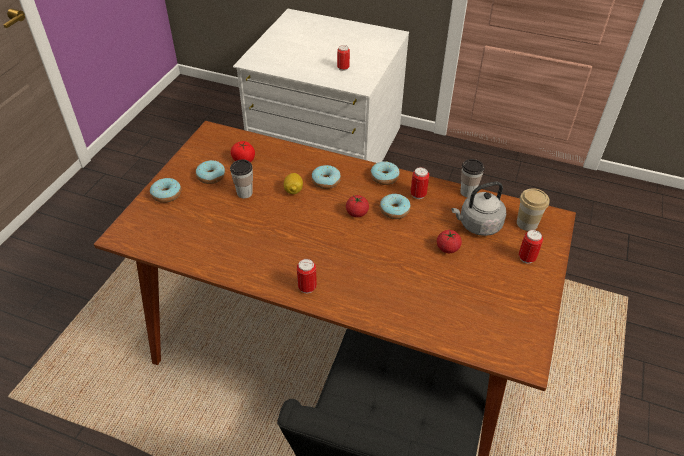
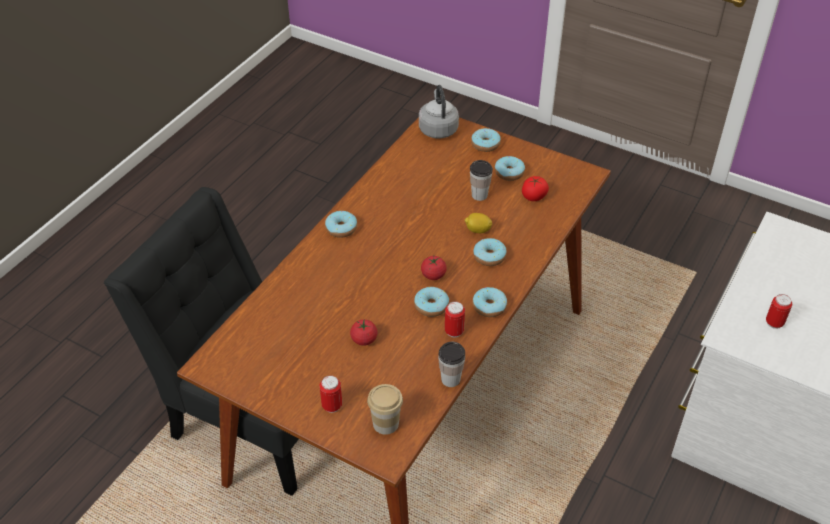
camera: 100 degrees right, 0 degrees up
(307, 287) = (341, 229): can -> donut
(477, 225) = (393, 375): grey kettle -> grey kettle (438, 128)

